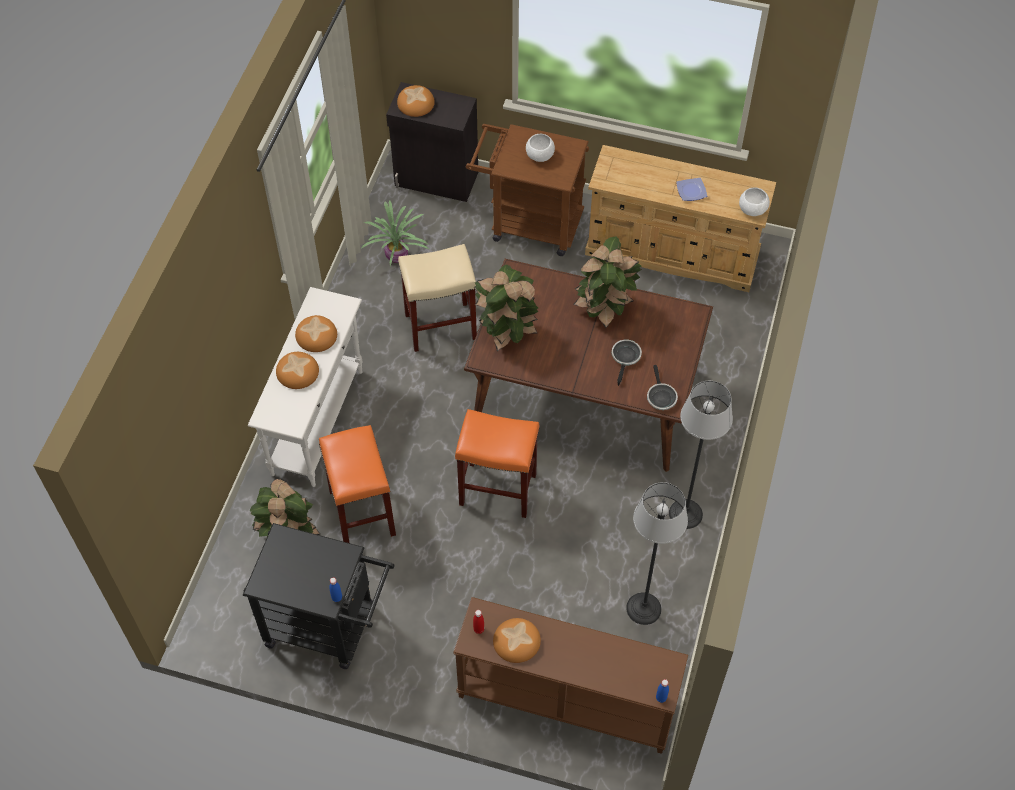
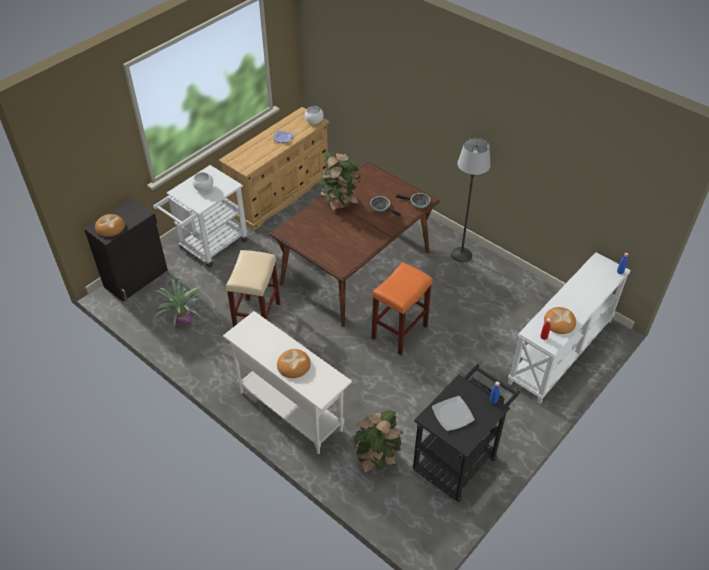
camera: 65 degrees left, 10 degrees down
(296, 560) = (452, 415): none -> plate
(317, 336) = (269, 344): bread -> none
(361, 512) = (378, 409): orange stool -> none
(506, 331) = (327, 251): potted plant -> none
(528, 223) = (209, 247): brown cart -> white cart
(565, 700) = (561, 352): brown console table -> white console table
(643, 608) = (514, 295): floor lamp -> none

